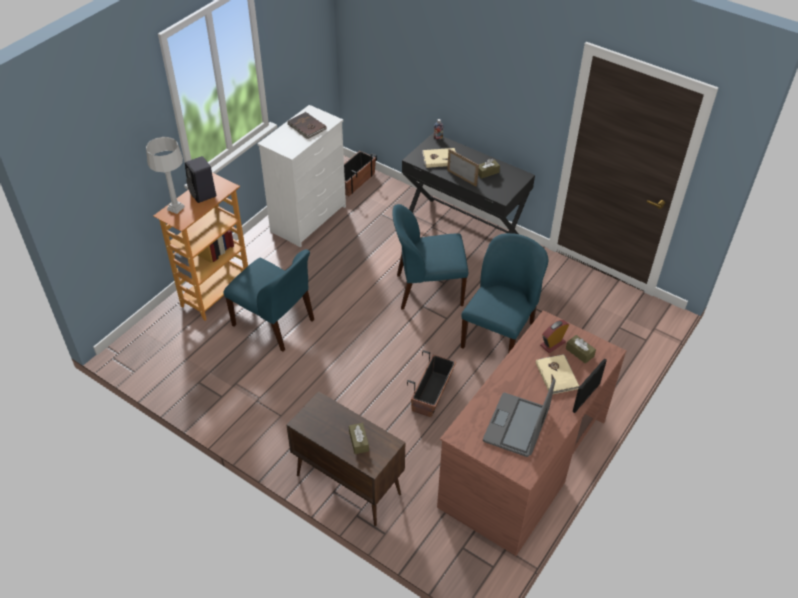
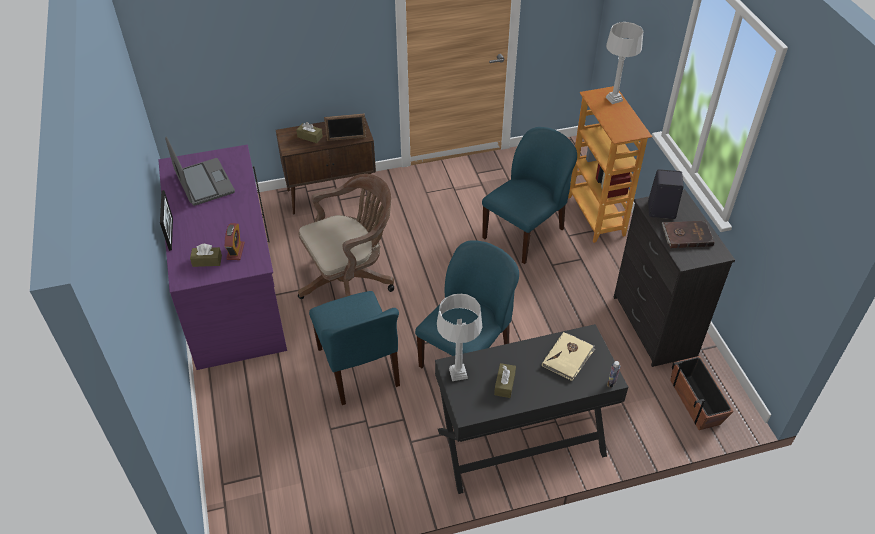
camera: 130 degrees right, 0 degrees up
(203, 194) = (620, 119): black speaker -> black speaker (660, 210)
(275, 323) = (524, 233): blue chair -> blue chair turned 150 degrees clockwise
(309, 219) = (654, 326): white dresser -> black dresser
(432, 394) = (351, 281): planter -> brown office chair
(462, 178) = (516, 354): picture frame -> picture frame (346, 139)
(503, 192) = (458, 373): none -> grey table lamp
(522, 463) = (233, 291): brown desk -> purple desk
(557, 375) = (208, 232): beige book -> none

